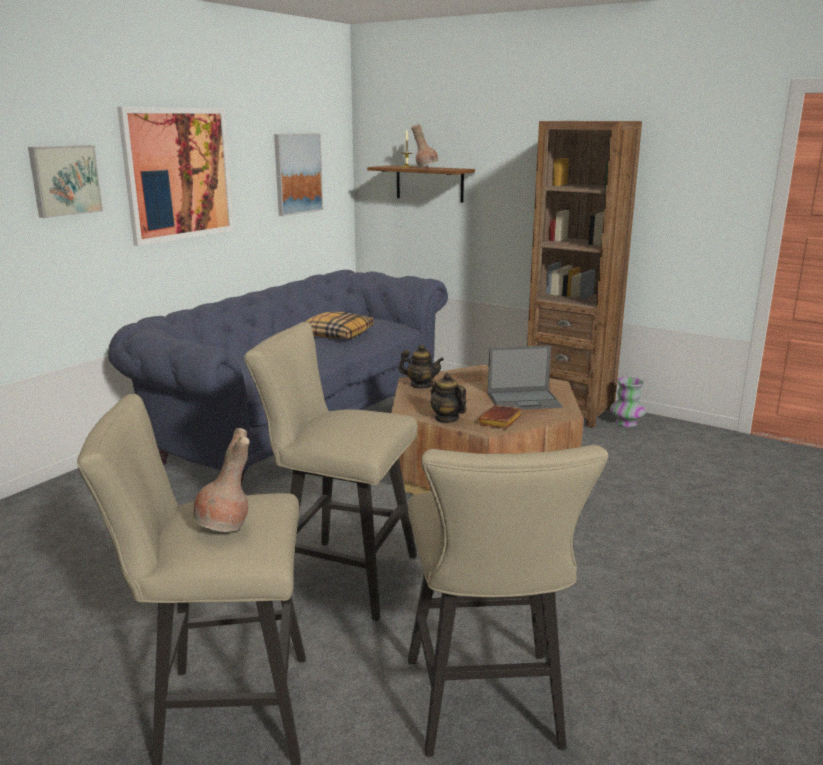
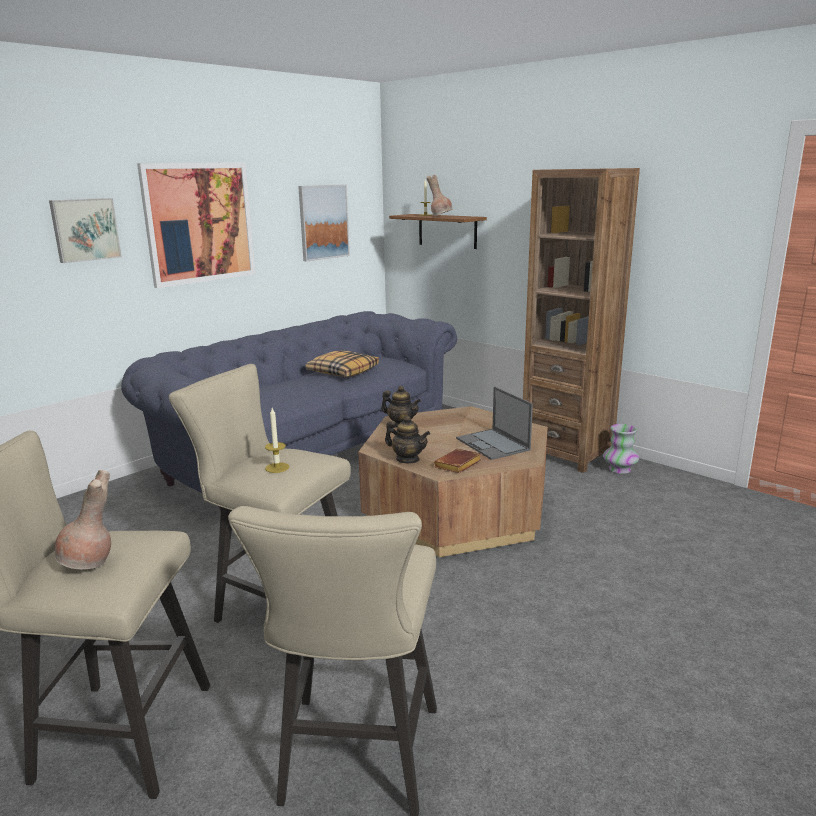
camera: 10 degrees right, 0 degrees up
(354, 427) = (277, 467): none -> candle
(446, 418) = (407, 459): teapot -> teapot turned 150 degrees clockwise
(524, 400) = (493, 444): laptop -> laptop turned 60 degrees clockwise

